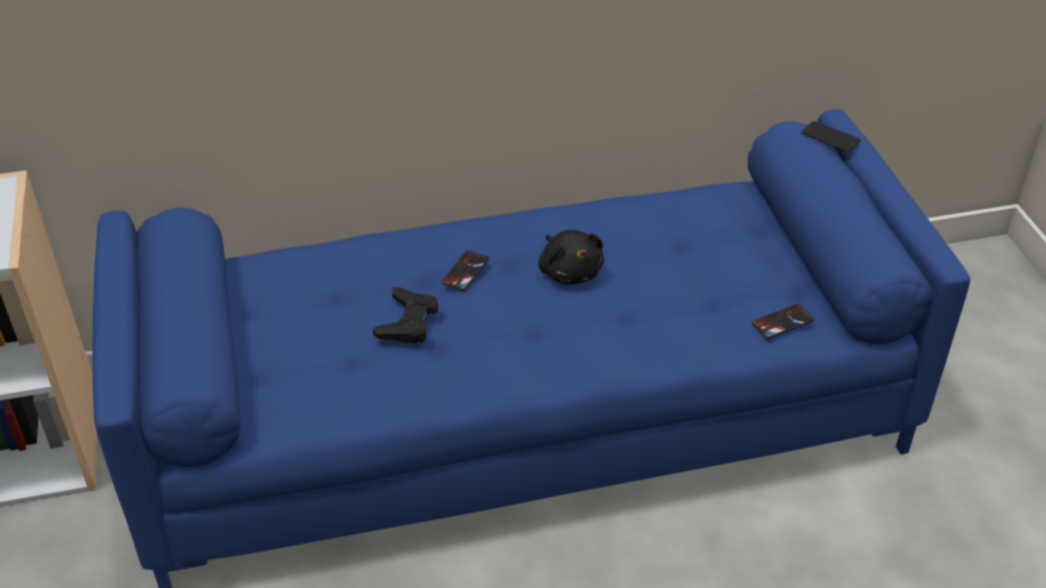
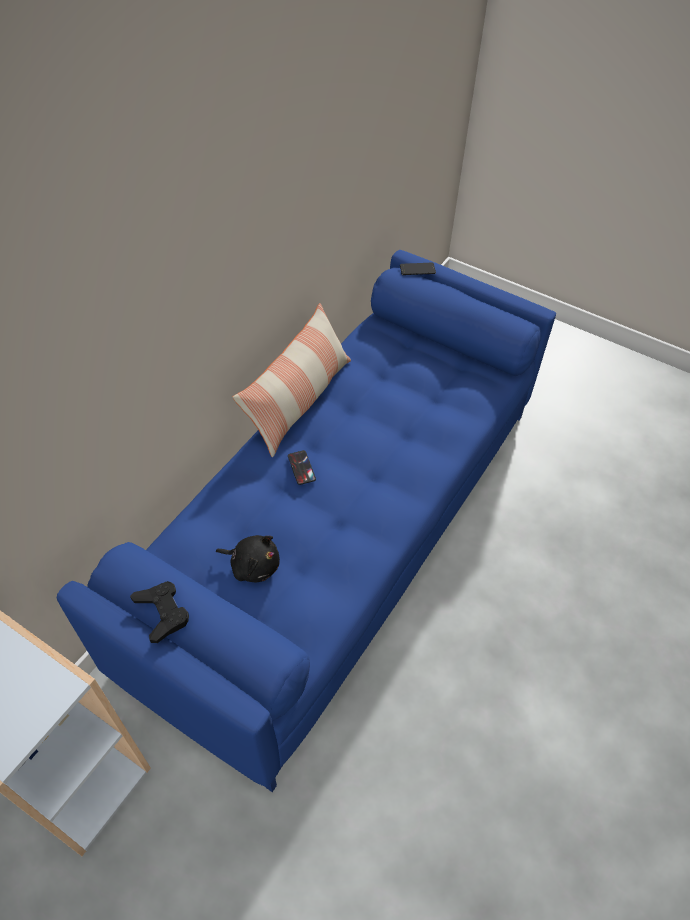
camera: 45 degrees left, 10 degrees up
(408, 322) = (310, 521): black game controller -> black game controller (162, 613)
(549, 212) = (299, 400): none -> pillow
(569, 272) = (352, 429): black plush toy -> black plush toy (253, 565)
(782, 322) = (482, 388): phone -> none

